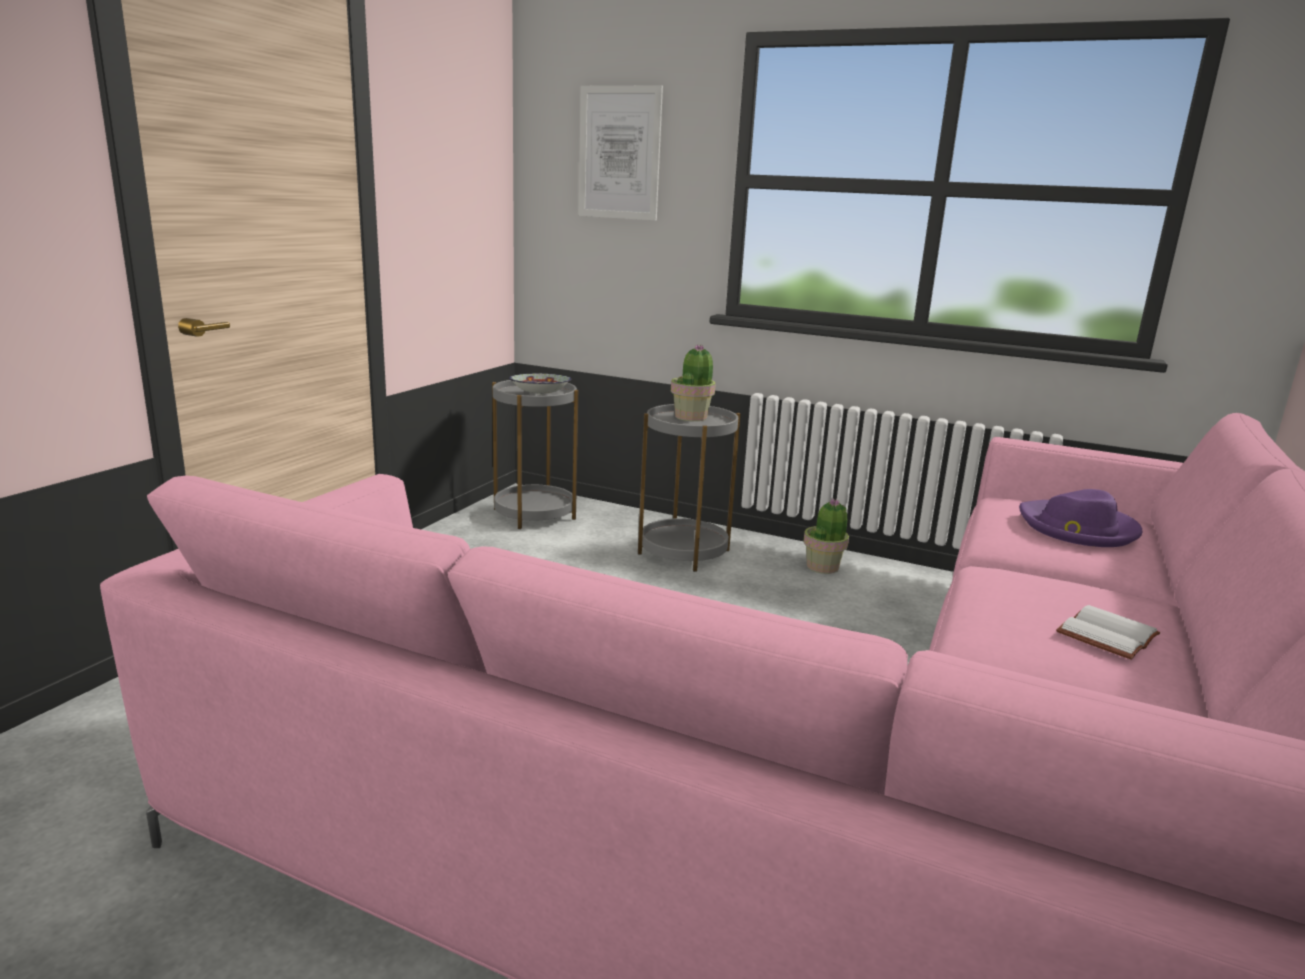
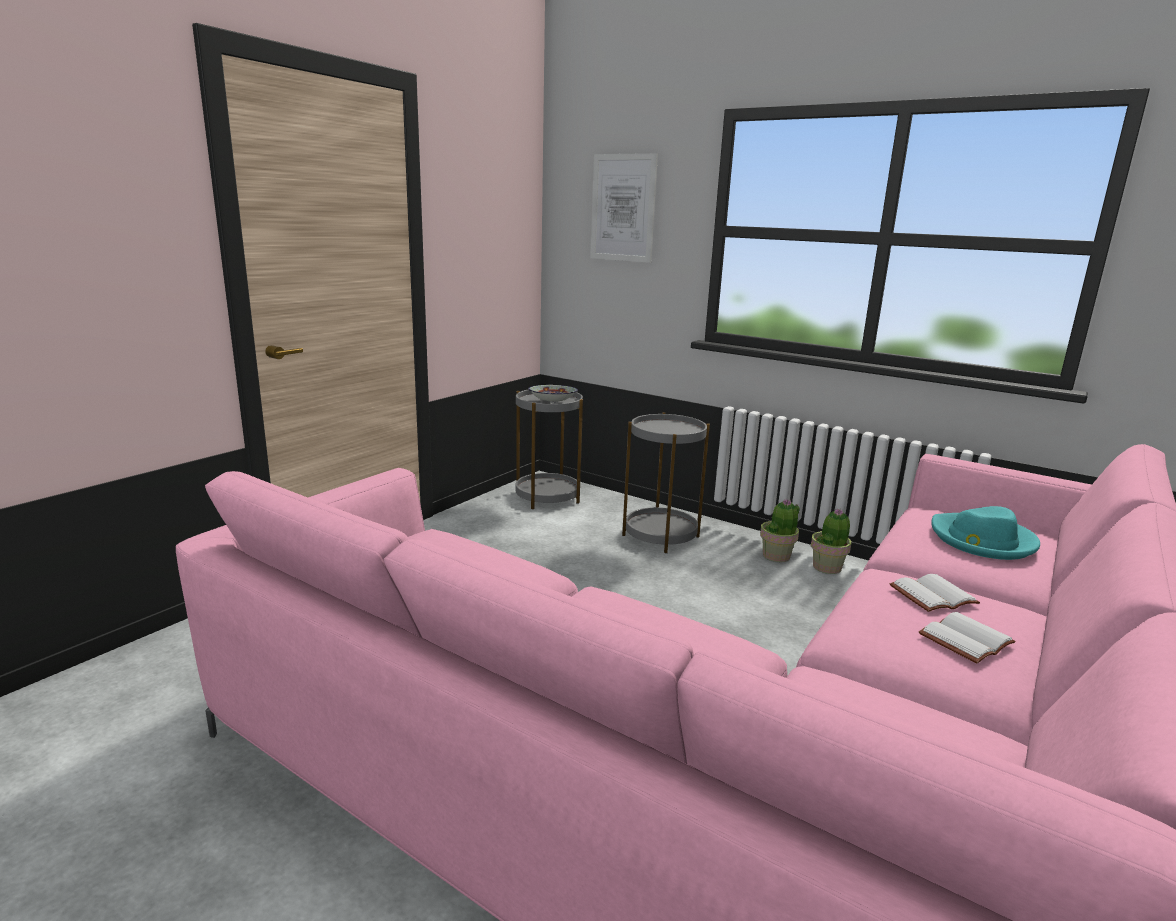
camera: 10 degrees right, 0 degrees up
(691, 417) = (669, 425): potted plant -> potted plant (827, 567)
(1051, 589) = (932, 594): none -> white book
(1077, 528) = (982, 540): purple hat -> turquoise hat

